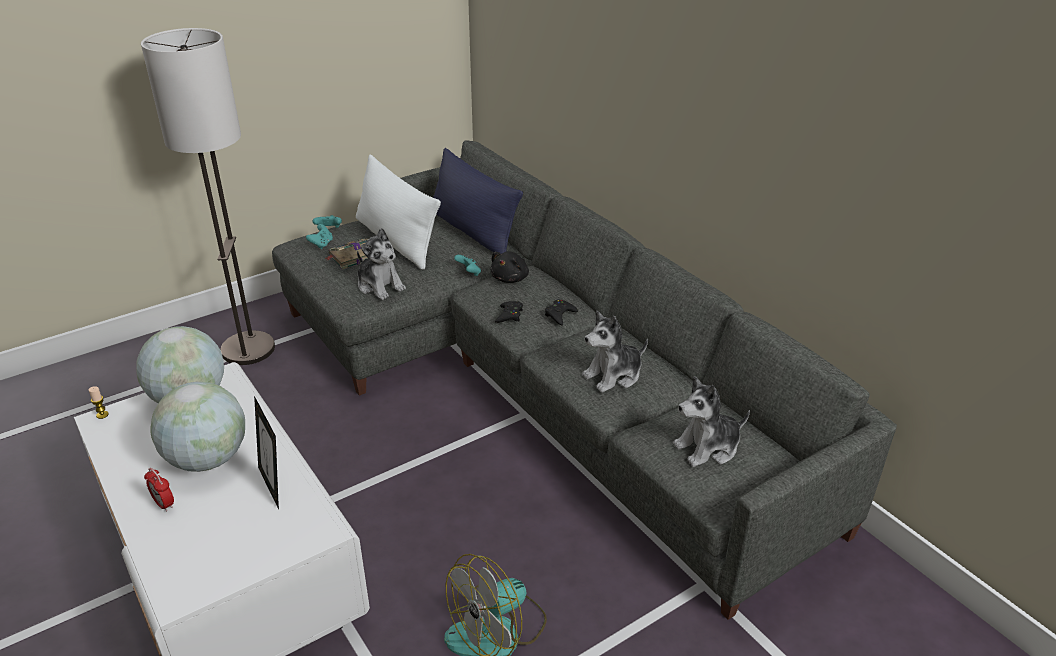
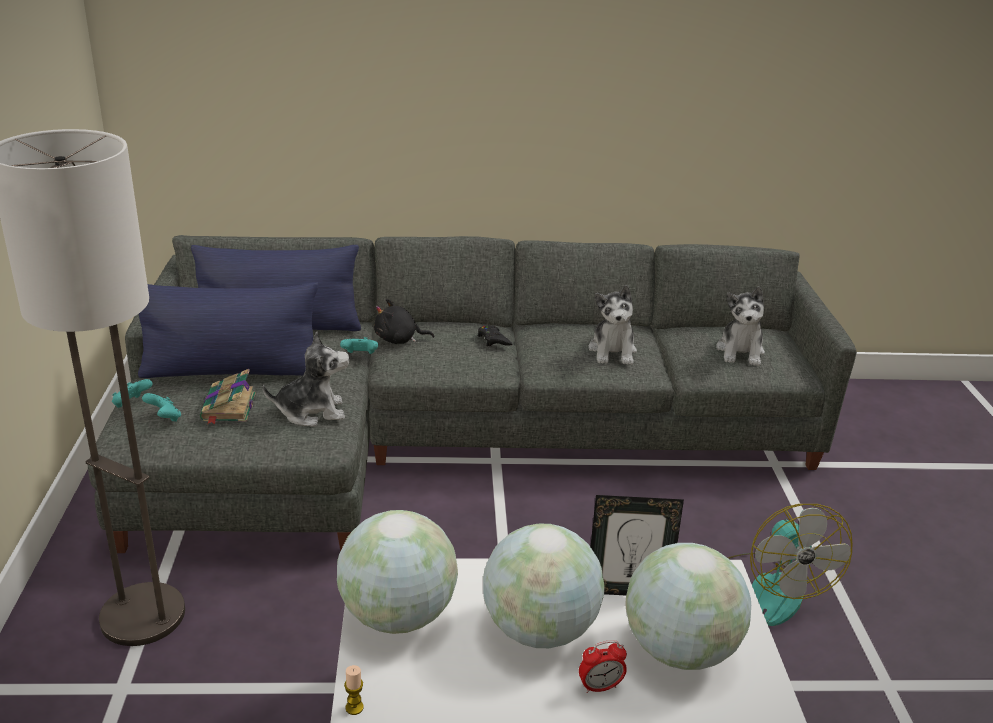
camera: 60 degrees left, 5 degrees down
(221, 531) = (679, 649): none -> globe
(396, 240) = (232, 371): white pillow -> blue pillow
(509, 315) = (464, 362): black game controller -> none
(511, 278) = (399, 339): black plush toy -> black plush toy turned 120 degrees clockwise

